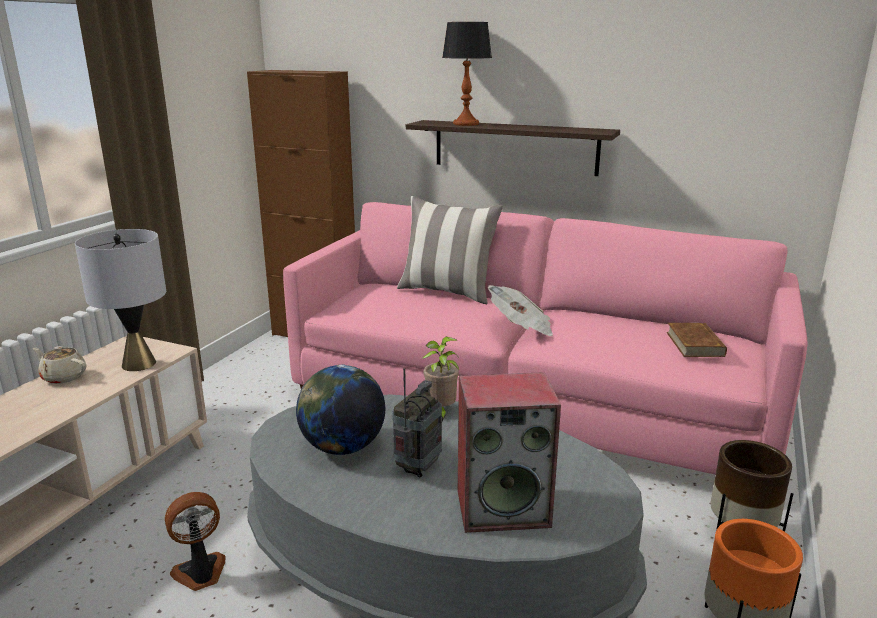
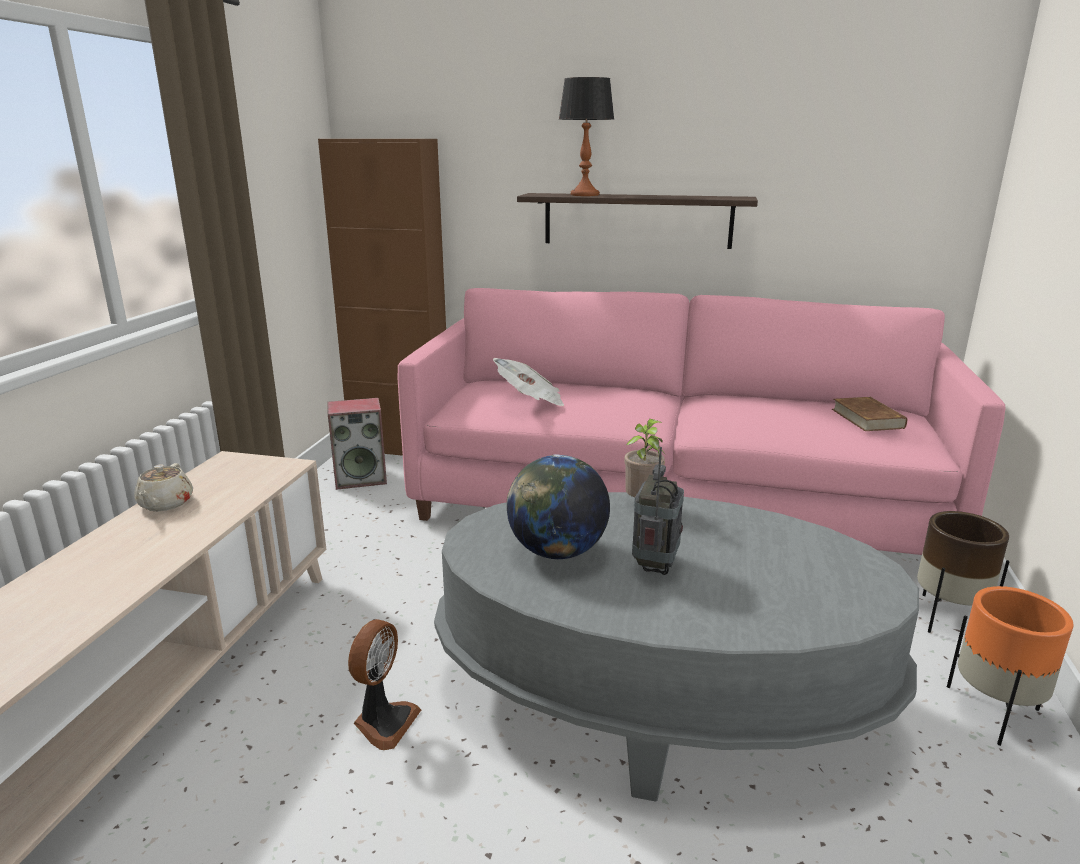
camera: 10 degrees left, 0 degrees up
(63, 377) = (165, 504): beige teapot -> beige teapot turned 105 degrees counterclockwise
(138, 364) = (254, 482): grey table lamp -> none
(201, 574) = (384, 722): fan -> fan turned 150 degrees clockwise
(447, 292) = (576, 384): pillow -> none
(504, 508) = (774, 597): speaker -> speaker (361, 478)
(521, 327) = (681, 413): newspaper -> newspaper (530, 400)

